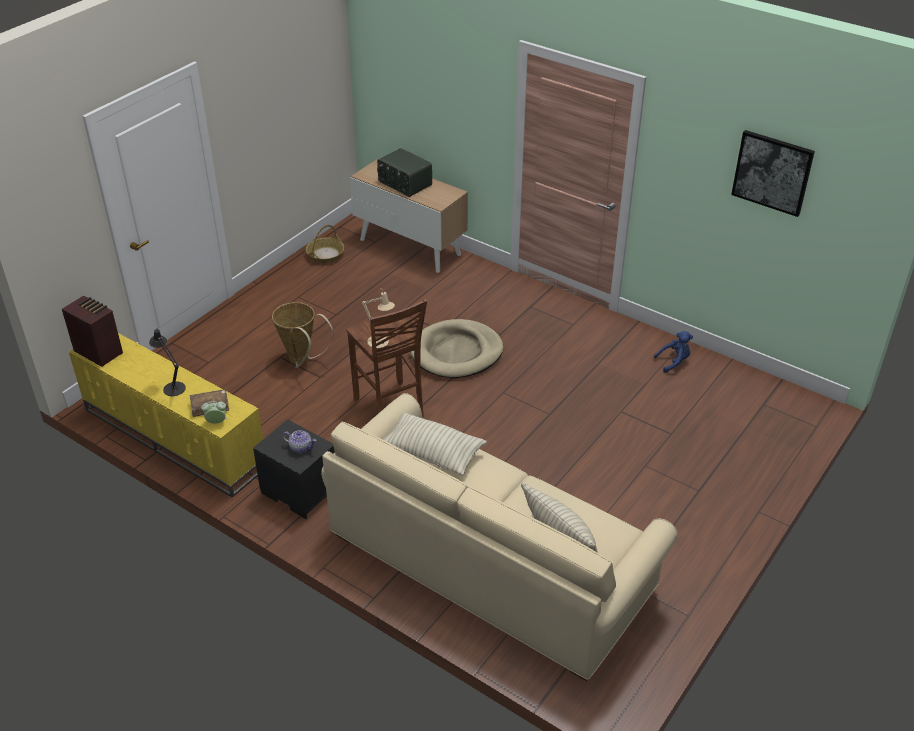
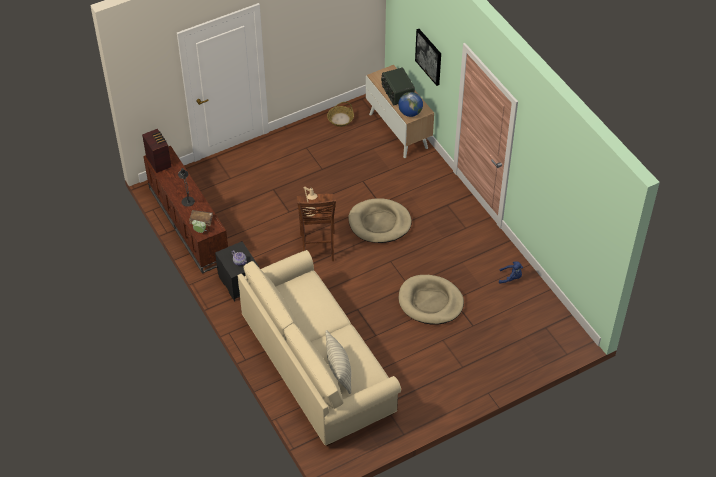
camera: 25 degrees right, 10 degrees up
(172, 438) = (187, 224): yellow tv stand -> brown tv stand
(301, 361) = (284, 197): basket -> none
(432, 453) = (304, 292): pillow -> none
(437, 199) = (410, 113): none -> globe
(593, 424) = (430, 302): none -> beige dog bed
(772, 172) = (568, 191): picture -> picture (429, 56)

